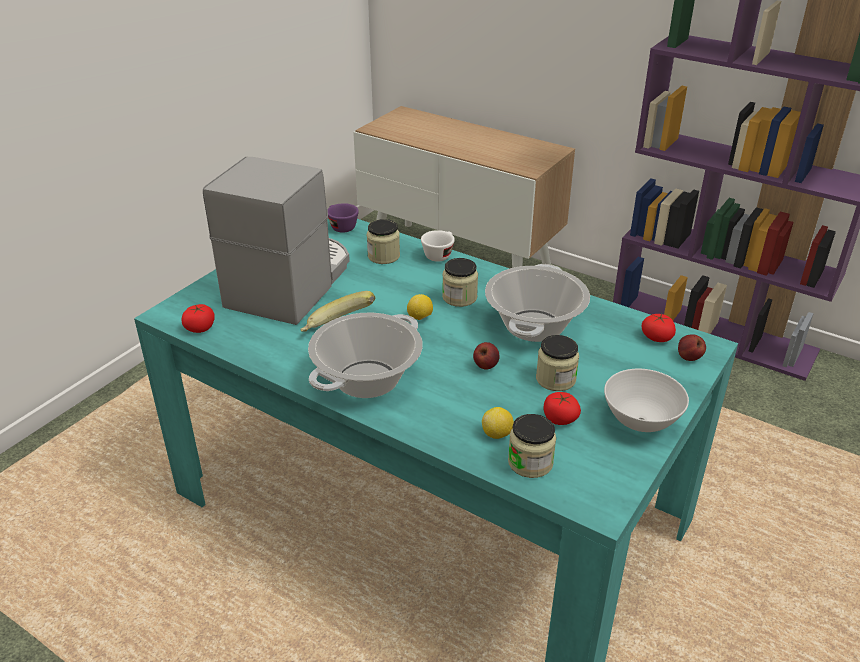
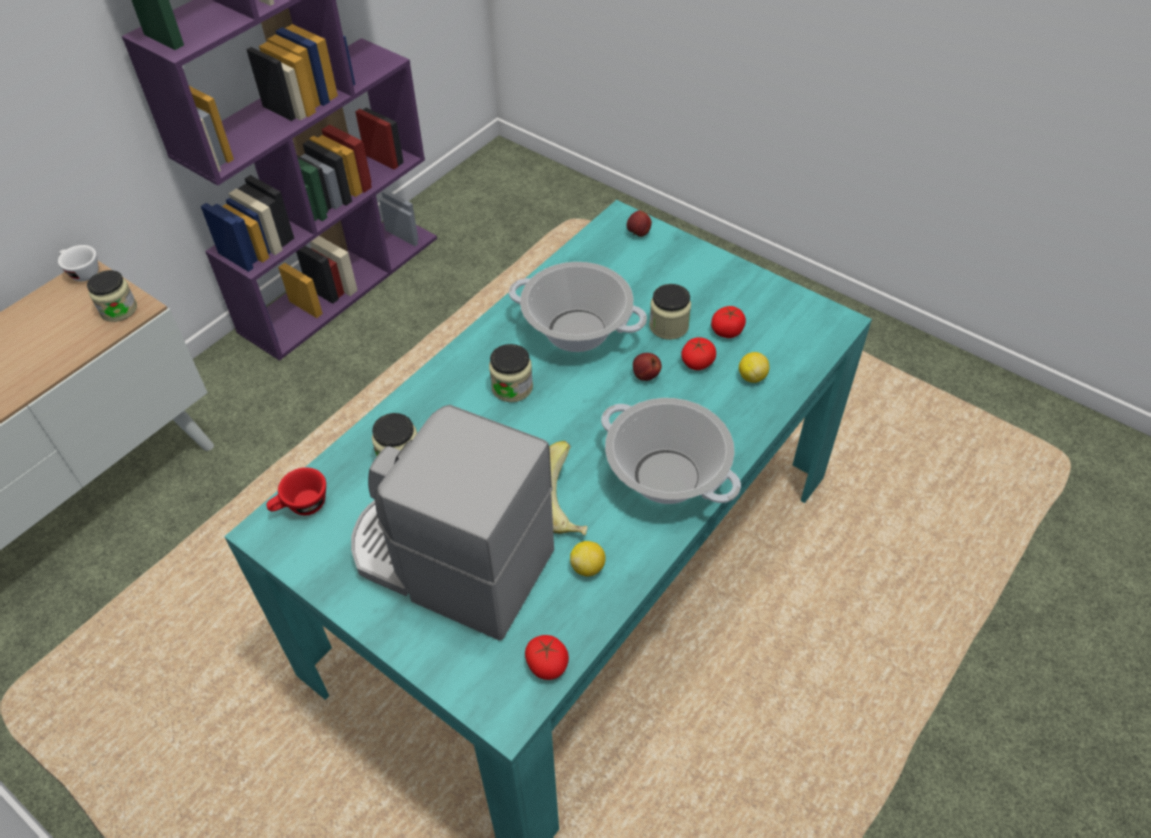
camera: 85 degrees left, 15 degrees up
(341, 226) = (301, 506): purple cup -> red cup
(420, 318) = (551, 425): lemon -> lemon (588, 567)
(439, 254) = (408, 400): white cup -> white cup (81, 272)
(530, 462) = (788, 358): jar -> jar (118, 309)
(639, 423) = (732, 281): white bowl -> none
(657, 337) = (604, 247): tomato -> tomato (697, 362)

